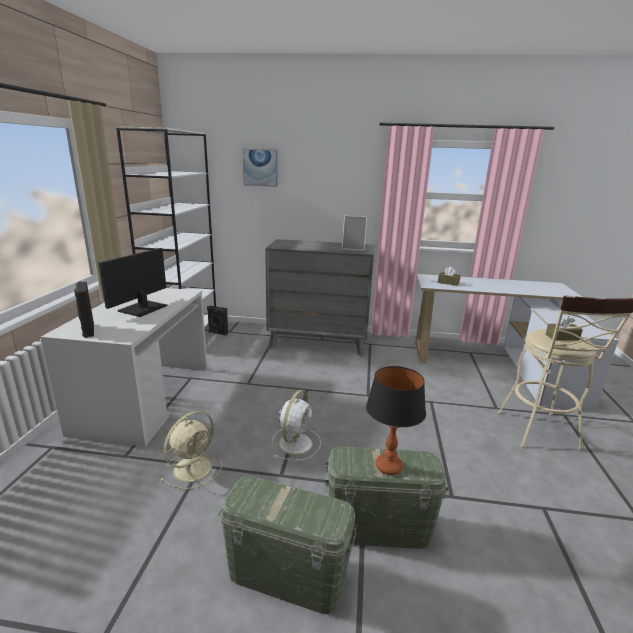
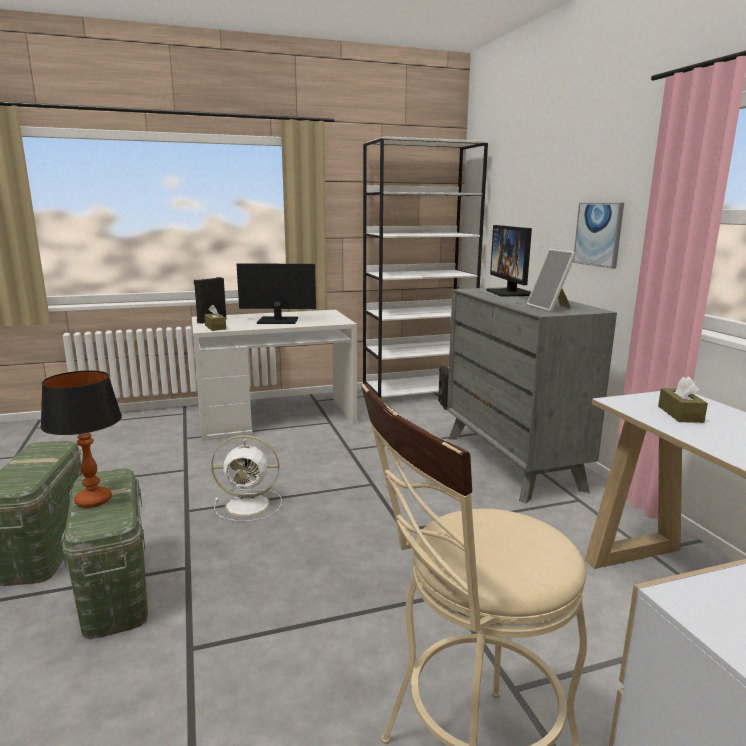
camera: 65 degrees right, 5 degrees down
(194, 467) = (181, 467): beige fan -> none
(260, 167) = (529, 181): picture -> picture (598, 234)
(298, 243) = (510, 293): none -> monitor
(562, 337) = (495, 540): brown tissue box -> brown tissue box (215, 327)

